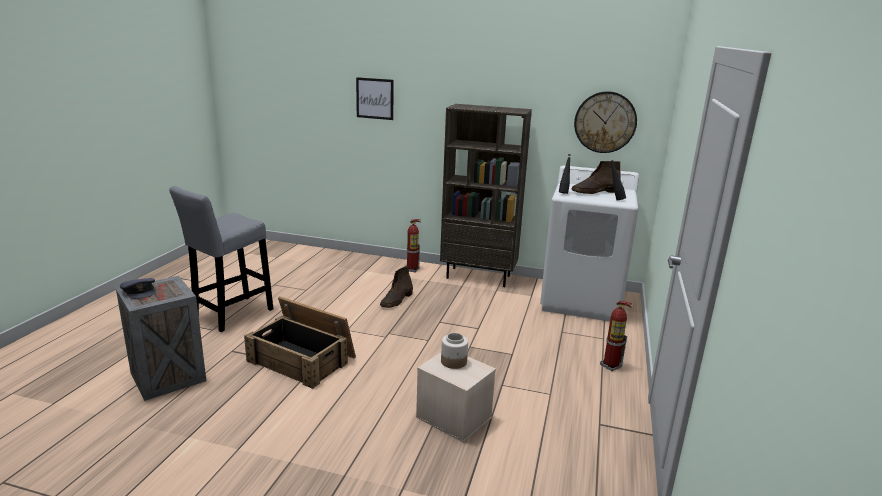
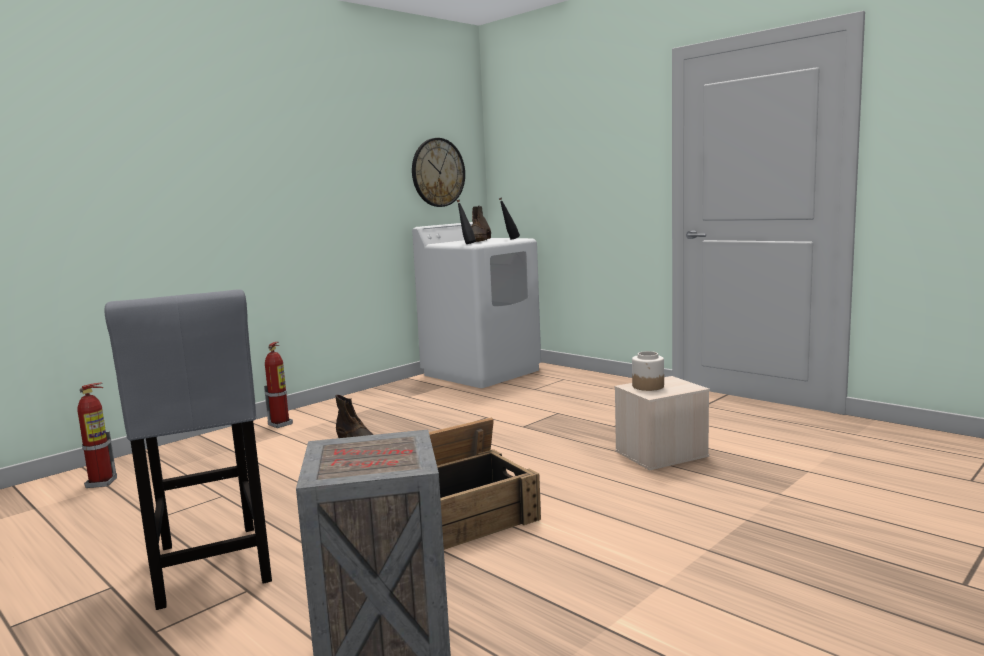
camera: 60 degrees left, 10 degrees down
(139, 291) = (347, 467): grey cap -> none
(375, 98) = (152, 167): picture -> none
(479, 277) = (362, 398): brown bookcase -> none
(611, 366) = (614, 385): fire extinguisher -> fire extinguisher (102, 483)

